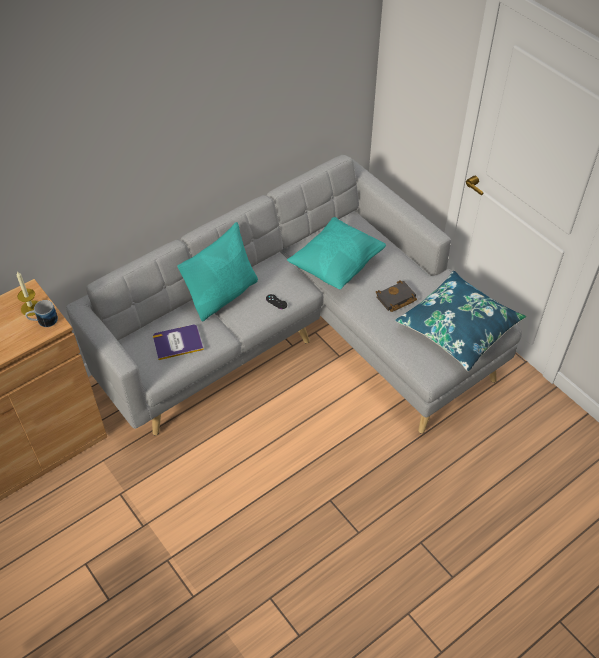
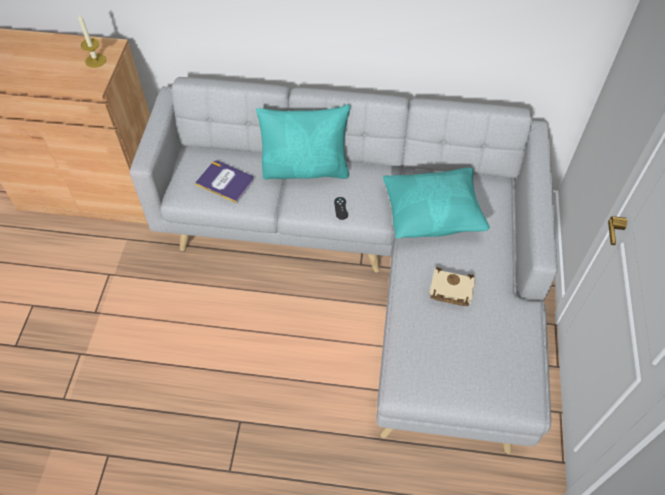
camera: 45 degrees right, 5 degrees up
(43, 321) = (90, 77): mug -> none
(395, 299) = (450, 290): black book -> beige book
(458, 328) = (479, 367): blue pillow -> none

